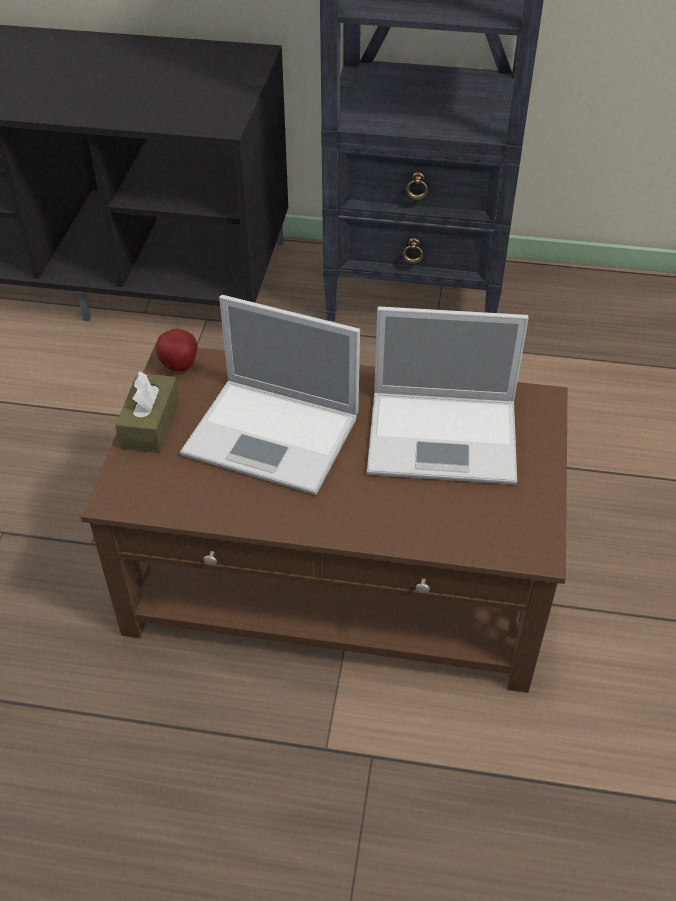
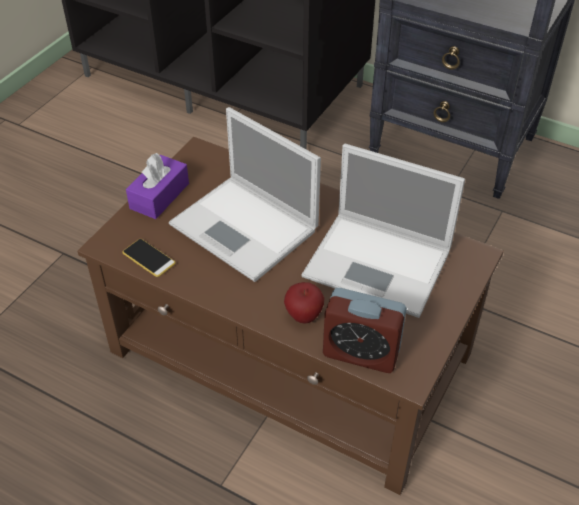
camera: 20 degrees right, 0 degrees up
(150, 424) = (159, 196): brown tissue box -> purple tissue box
(175, 501) = (149, 258): none -> phone
(179, 367) = (201, 158): apple -> apple (304, 316)
(473, 540) = (361, 353): none -> alarm clock

